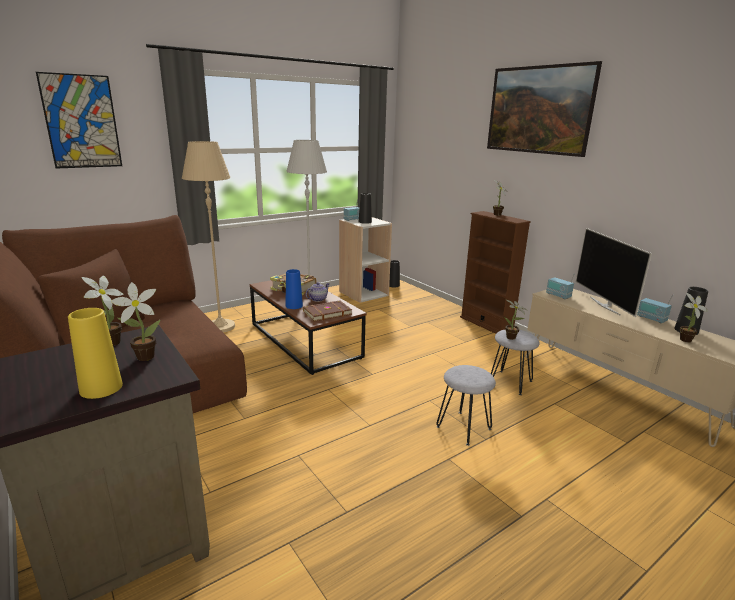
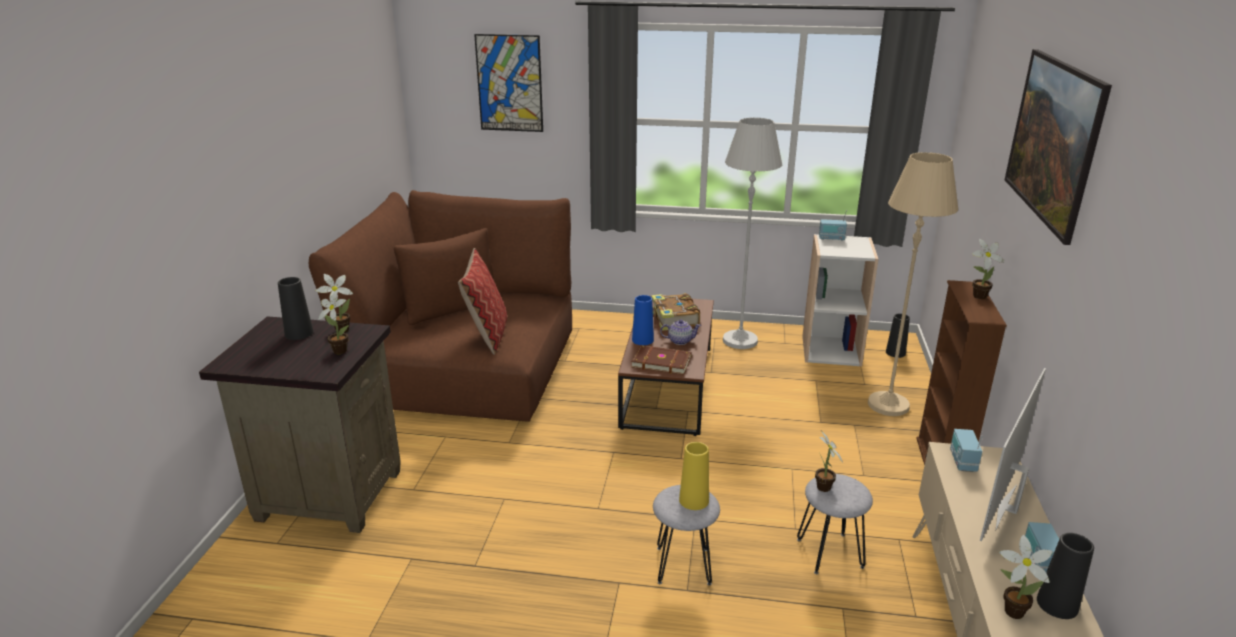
camera: 45 degrees right, 5 degrees up
(101, 388) = (288, 364): yellow vase -> yellow vase (694, 500)
(173, 337) = (487, 335): none -> pillow
(220, 327) = (609, 335): beige floor lamp -> beige floor lamp (888, 405)
(365, 222) = (840, 247): black vase -> black vase (299, 333)

